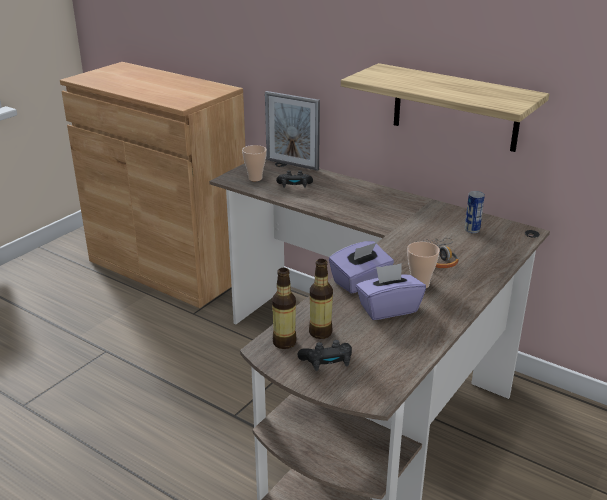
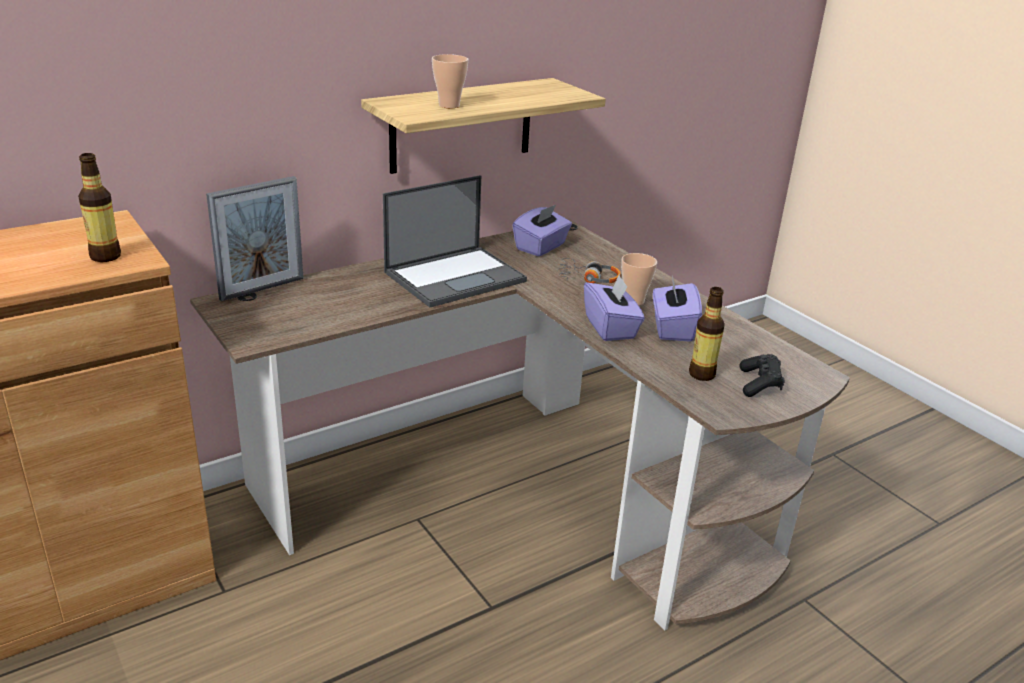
camera: 70 degrees left, 0 degrees up
(255, 178) = (273, 323): cup -> cup (449, 105)
(284, 342) = (713, 399): bottle -> bottle (105, 256)
(294, 186) = (333, 304): black game controller -> none
(378, 211) = (456, 276): none -> laptop
(472, 230) = (541, 247): can -> purple tissue box

